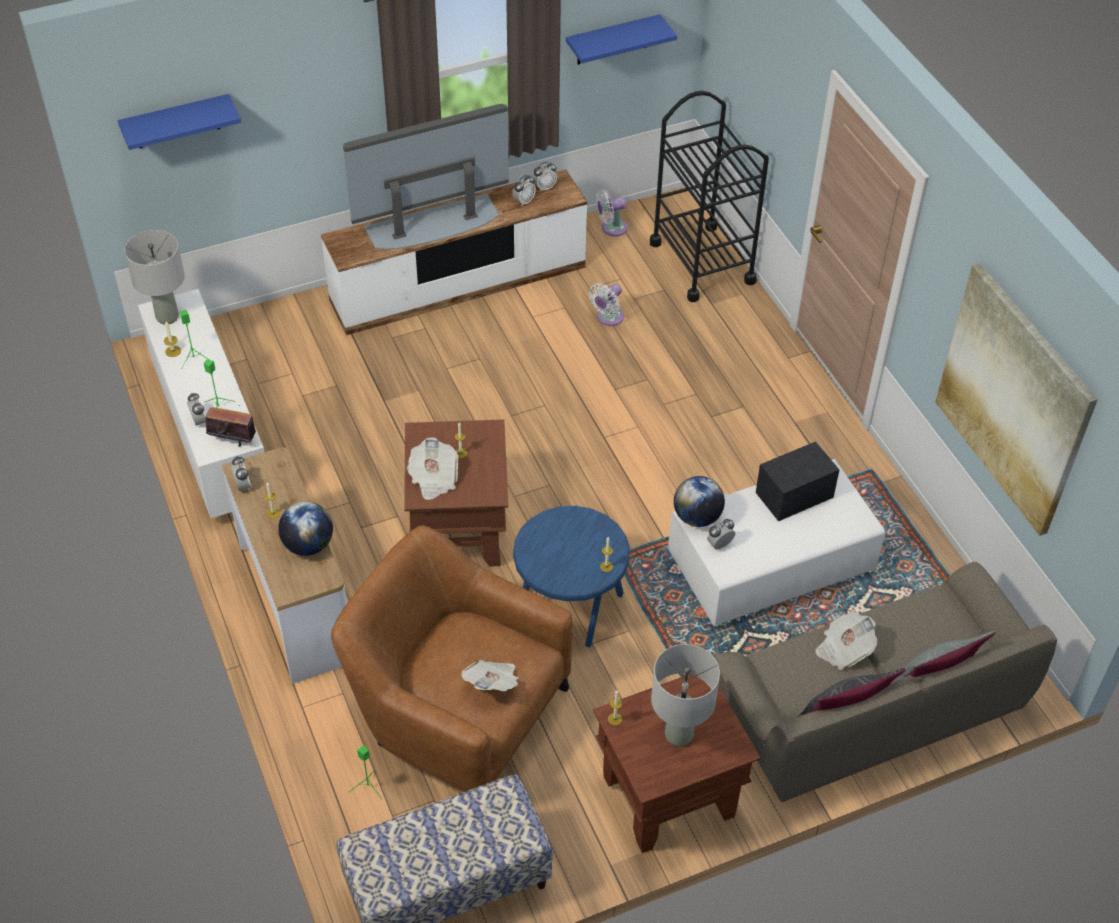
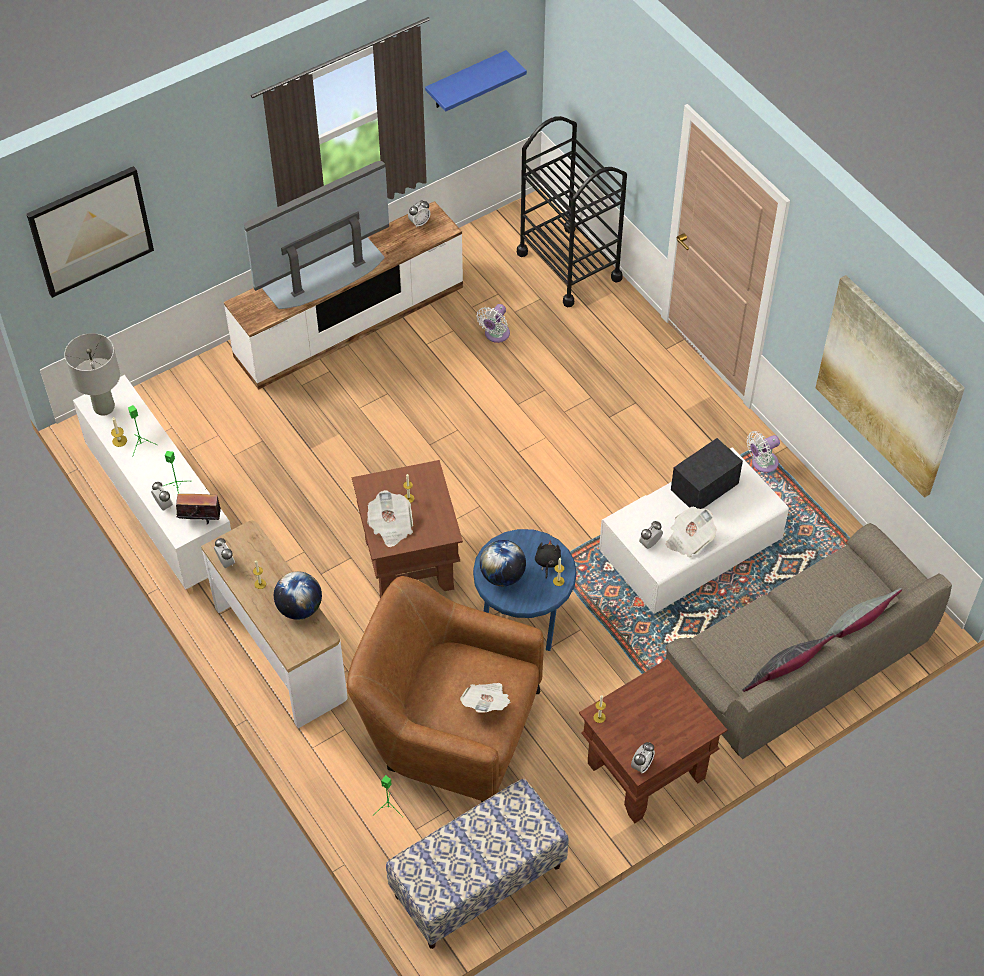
camera: 10 degrees left, 5 degrees up
(176, 122) = (90, 230): blue shelf -> picture
(524, 201) = (403, 240): alarm clock -> alarm clock (641, 765)
(598, 545) = (547, 563): none -> black plush toy
(611, 228) = (478, 243): white fan -> white fan (762, 463)
(679, 735) = (656, 722): grey table lamp -> none
(697, 517) = (625, 521): globe -> globe (502, 575)
(843, 649) = (773, 619): newspaper -> newspaper (689, 539)

